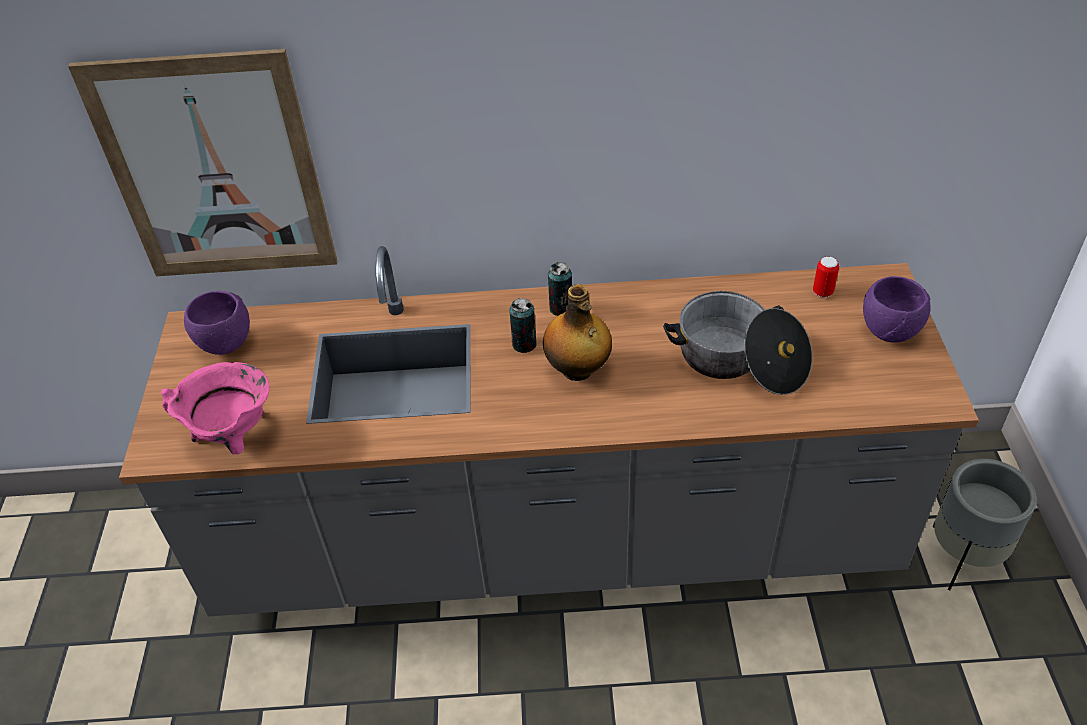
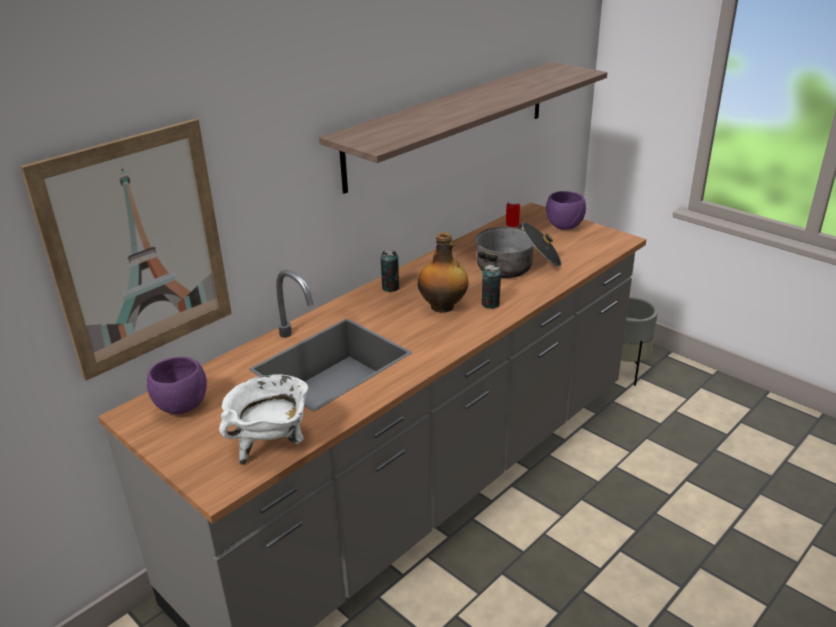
camera: 45 degrees left, 15 degrees down
(234, 438) = (272, 445): pink cooking pot -> white cooking pot
(524, 344) = (395, 311): can -> can (490, 304)
(741, 121) = (450, 123): none -> shelf

